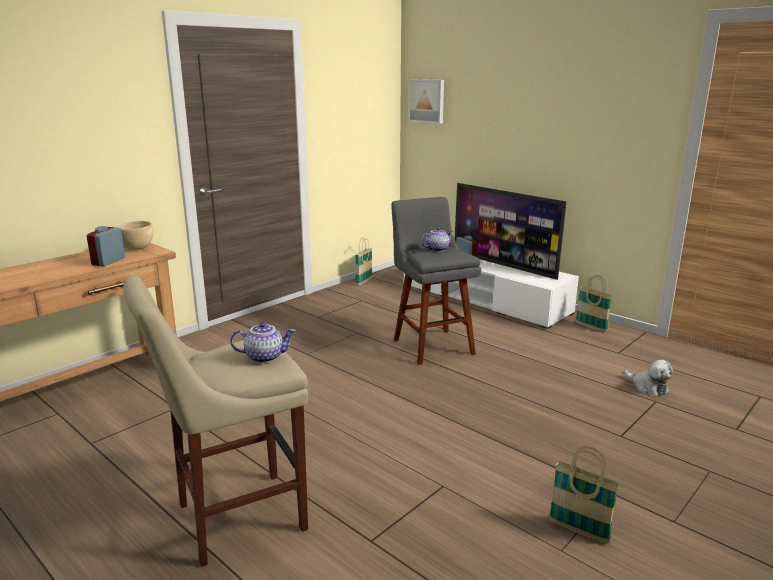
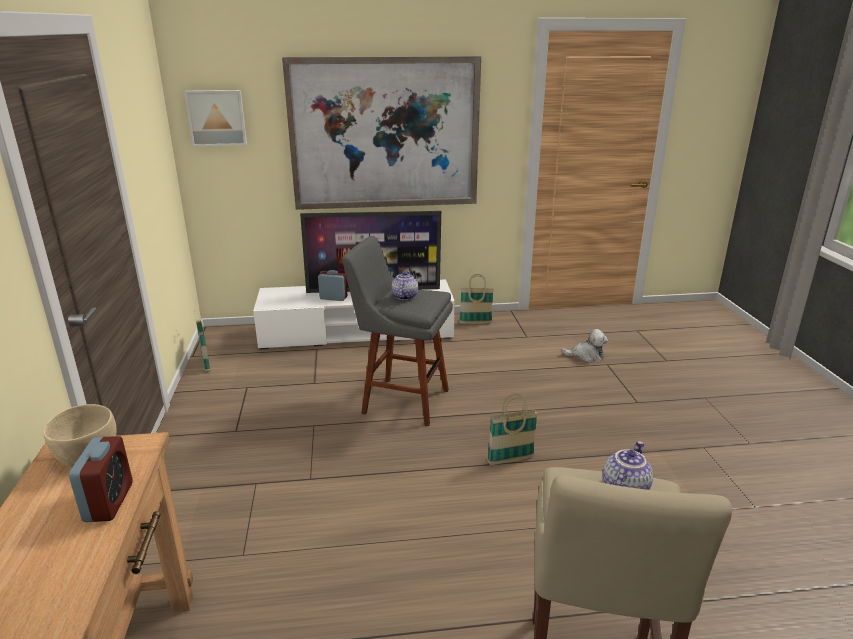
camera: 50 degrees left, 5 degrees up
(108, 262) = (109, 502): alarm clock -> alarm clock turned 150 degrees counterclockwise
(542, 124) = (384, 133): none -> picture
(579, 531) = (737, 486): basket -> basket (510, 460)

